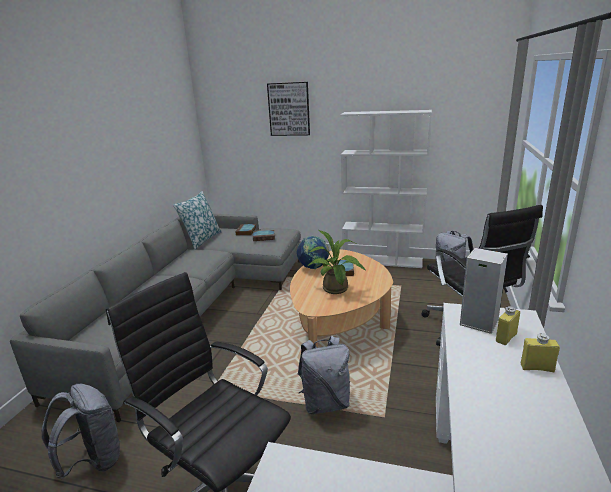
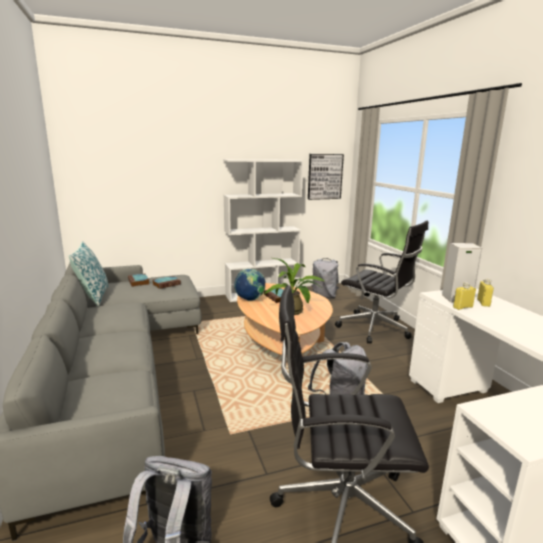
camera: 35 degrees left, 5 degrees down
(289, 109) = (166, 155): picture -> picture (324, 176)
(537, 368) = (521, 313): yellow bottle -> yellow bottle (462, 307)

